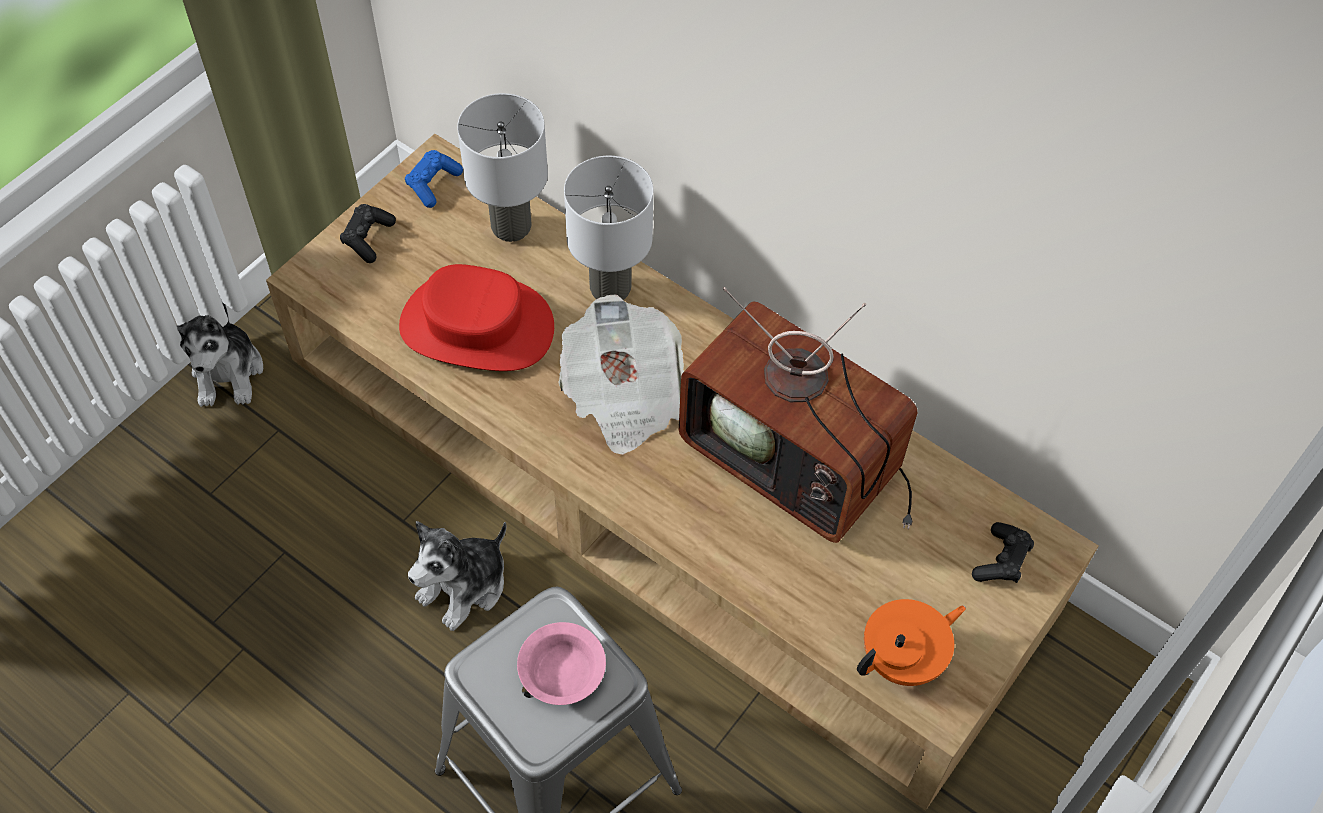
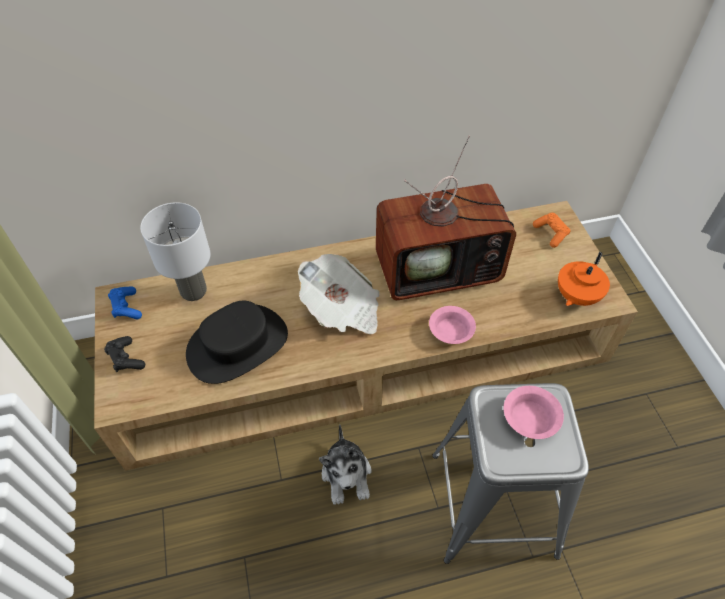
camera: 50 degrees left, 5 degrees down
(228, 372) = (96, 511): plush toy -> none
(476, 327) = (238, 345): red hat -> black hat
(608, 289) = (274, 276): white table lamp -> none
(696, 538) = (450, 332): none -> pink bowl
(903, 659) = (576, 297): orange teapot -> orange teapot turned 150 degrees counterclockwise
(1001, 561) = (551, 233): black game controller -> orange game controller

